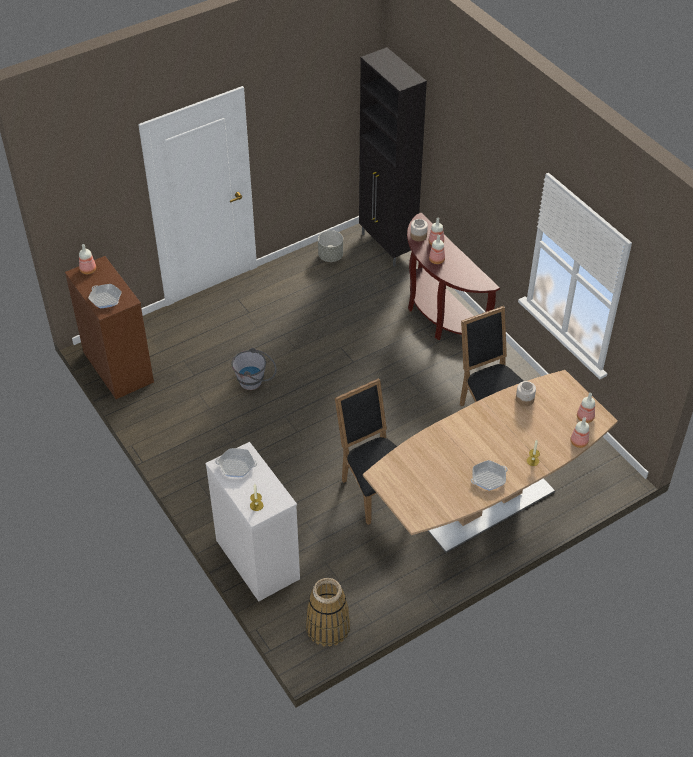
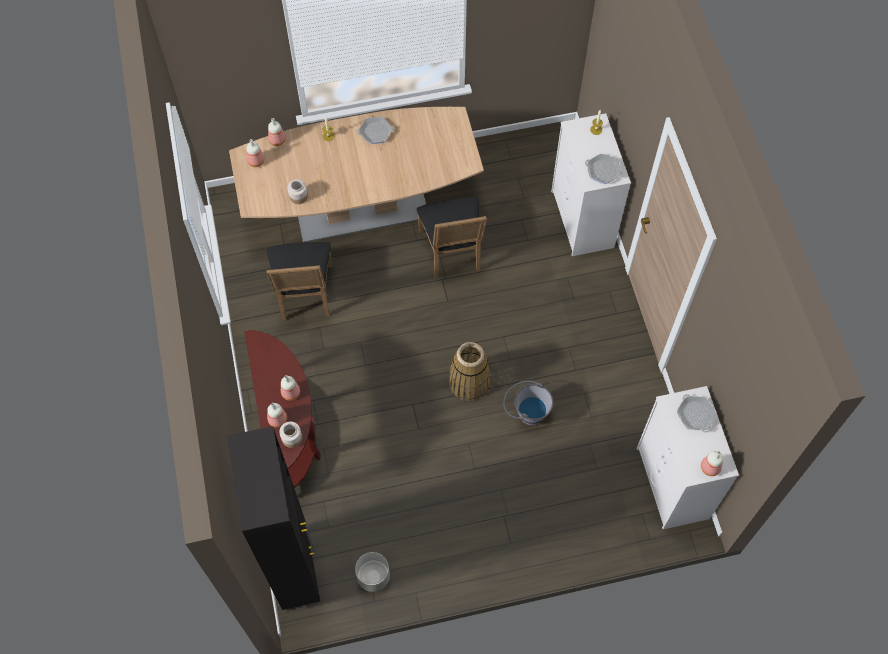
camera: 160 degrees left, 15 degrees up
(117, 366) = (672, 484): brown dresser -> white dresser
(328, 627) = (541, 146): basket -> basket (469, 382)

